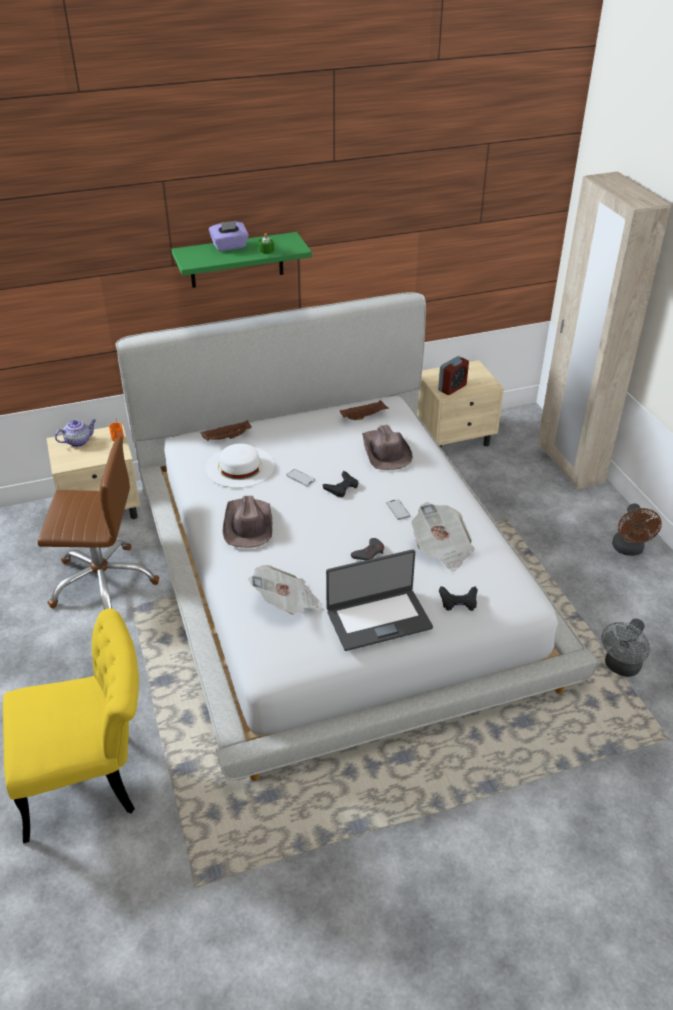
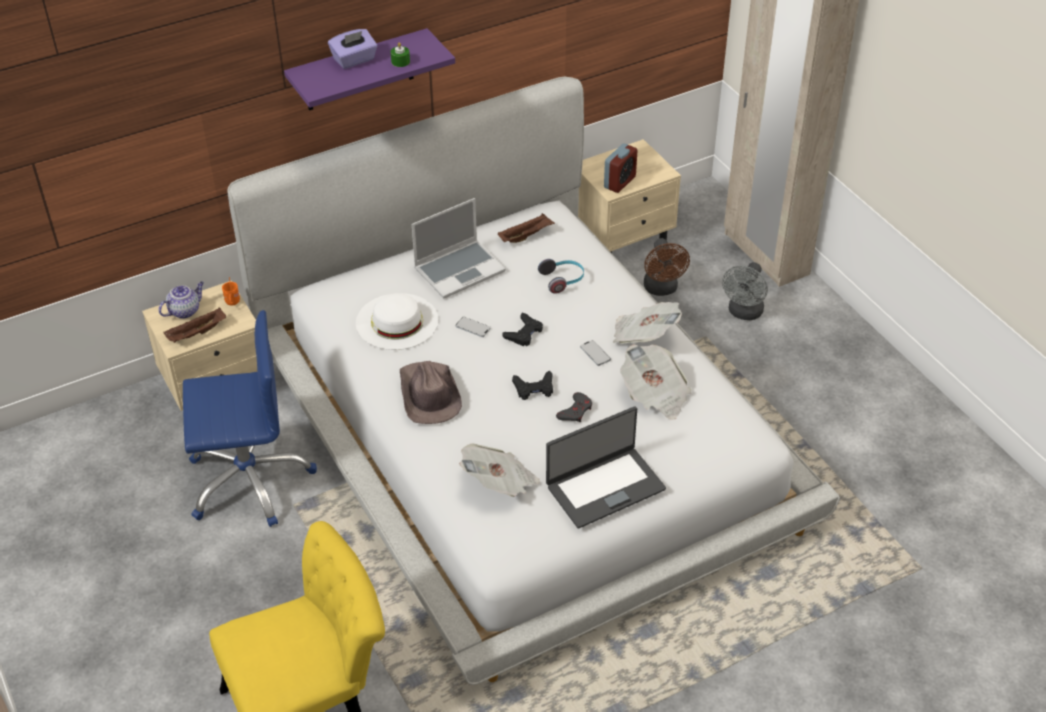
camera: 10 degrees left, 5 degrees up
(103, 582) = (249, 480): brown office chair -> blue office chair
(226, 438) = (369, 285): brown tray -> brown tray (196, 334)
(236, 260) = (359, 71): green shelf -> purple shelf
(303, 434) = (460, 269): none -> laptop
(385, 452) = (562, 280): brown hat -> headphones
(443, 501) = (644, 336): none -> newspaper
(458, 601) = (686, 454): black game controller -> black game controller (534, 388)
(620, 667) = (860, 497): grey fan -> grey fan (744, 313)
(629, 550) = (849, 356): brown fan -> brown fan (662, 289)

